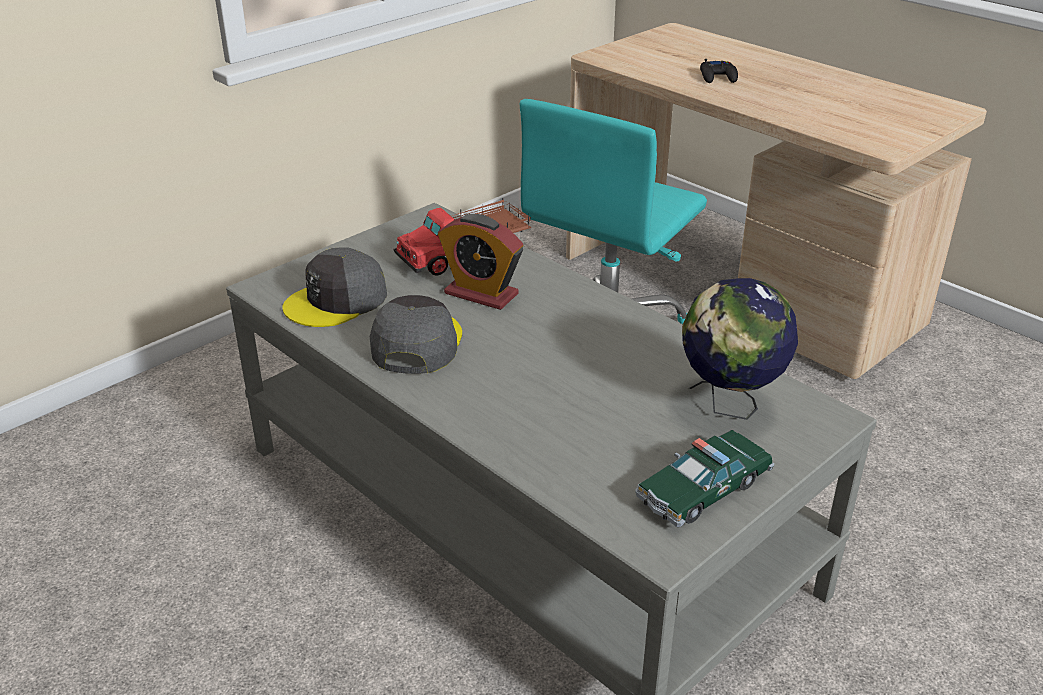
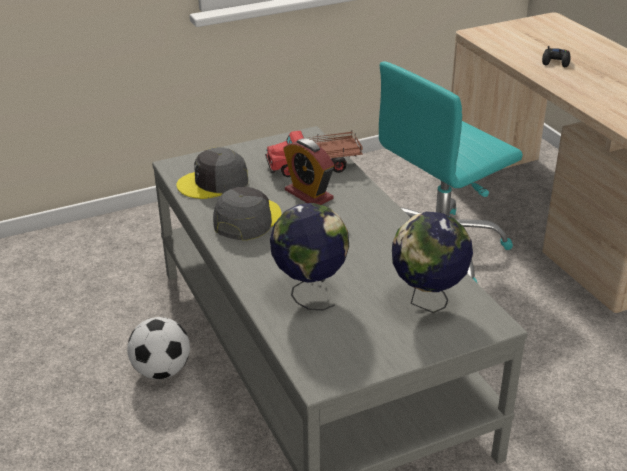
camera: 20 degrees right, 0 degrees up
(315, 591) = (161, 371): none -> football
(567, 425) = (310, 291): none -> globe
(703, 490) = (372, 351): toy car -> none

